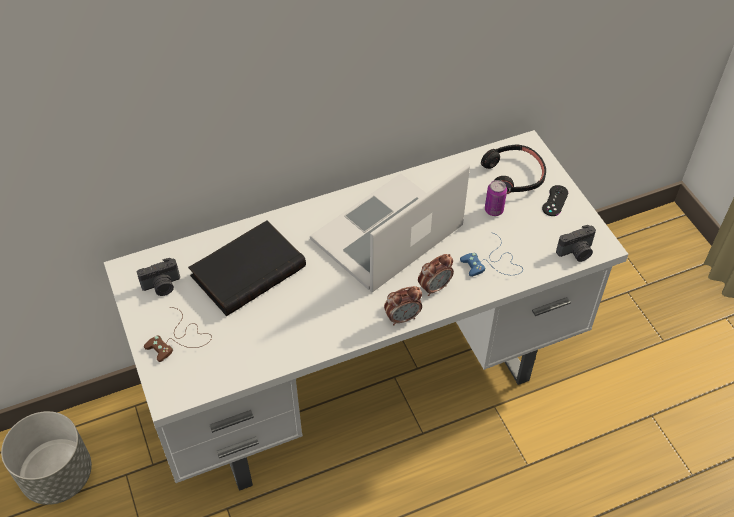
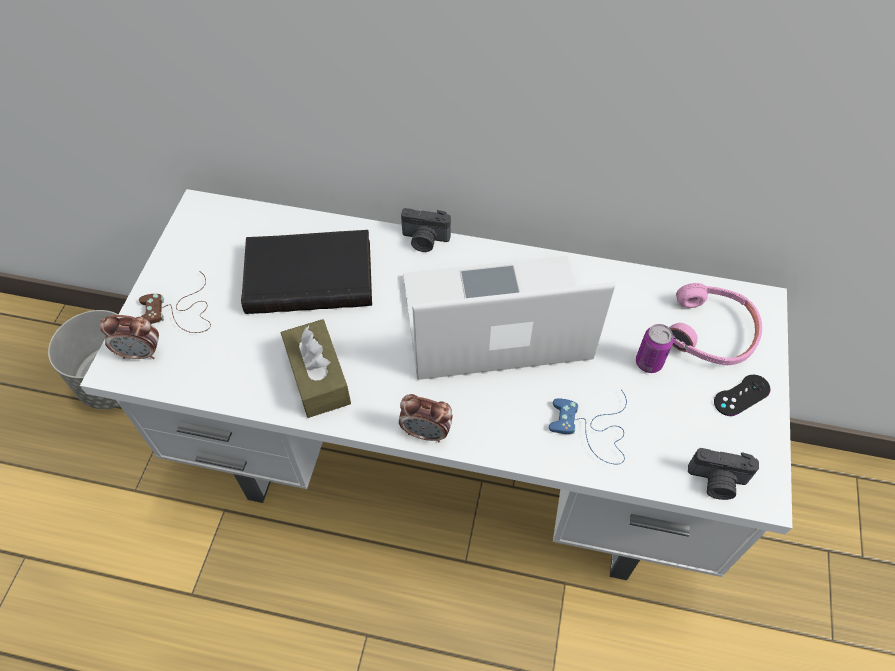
camera: 35 degrees right, 5 degrees up
(162, 286) = (215, 244): camera -> camera (425, 240)
(309, 325) = (318, 377): none -> brown tissue box
(434, 287) = (495, 417): alarm clock -> alarm clock (141, 353)
(513, 175) = (711, 332): black headphones -> pink headphones

